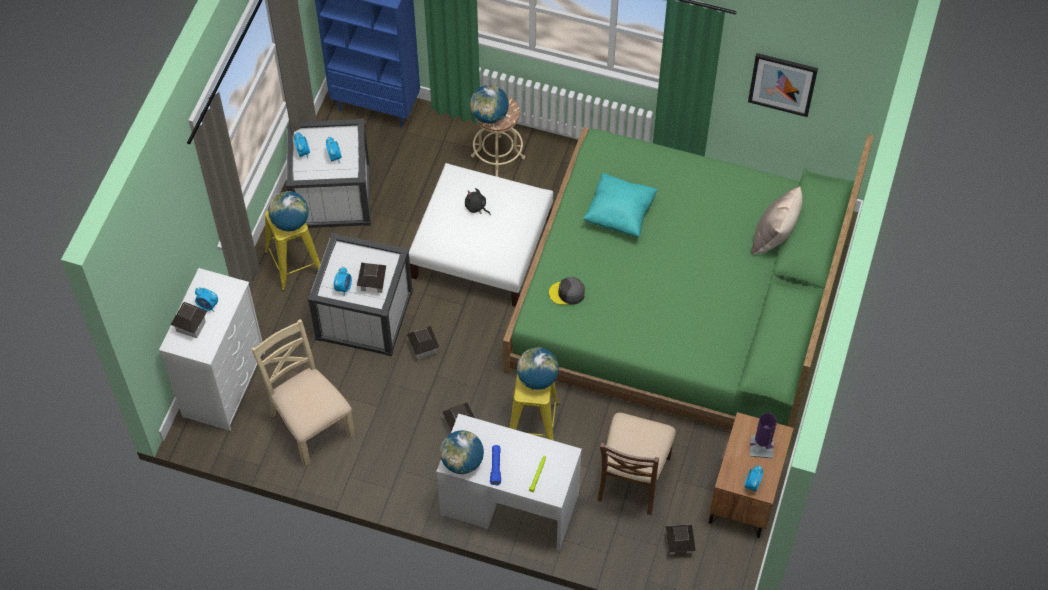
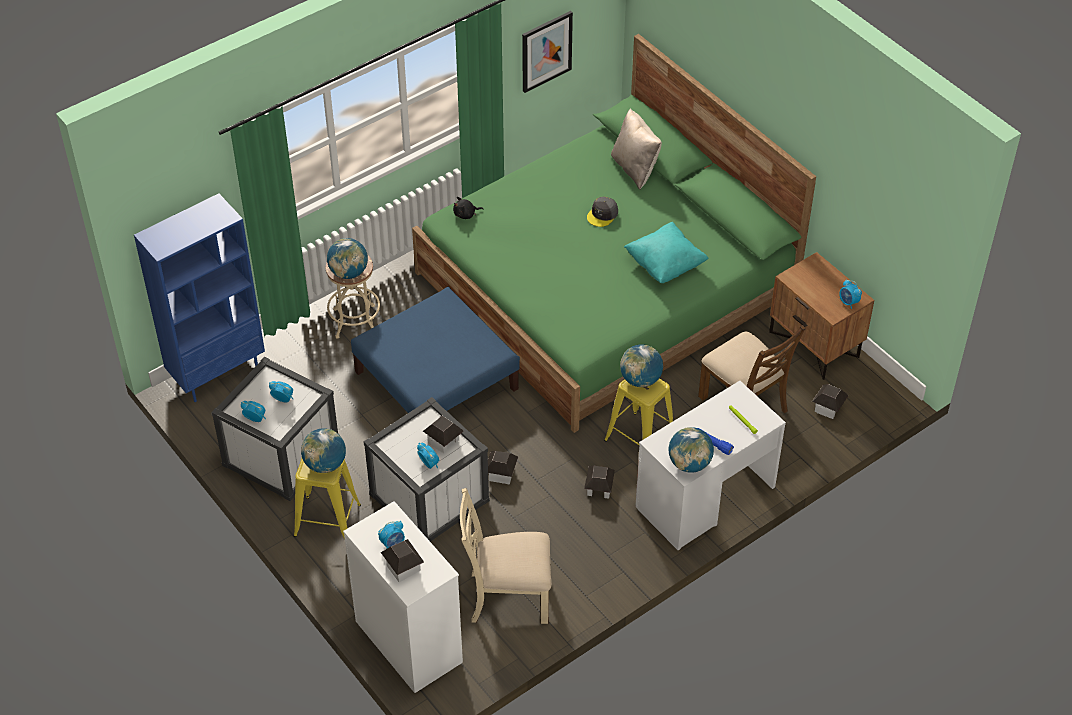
camera: 55 degrees left, 10 degrees down
(476, 207) = (419, 341): black plush toy -> black plush toy (466, 214)
(482, 248) = (437, 381): white ottoman -> blue ottoman
(567, 293) = (575, 316): grey cap -> grey cap (602, 215)
(619, 214) = (529, 244): turquoise pillow -> turquoise pillow (665, 264)
(761, 447) = (819, 279): purple table lamp -> none

